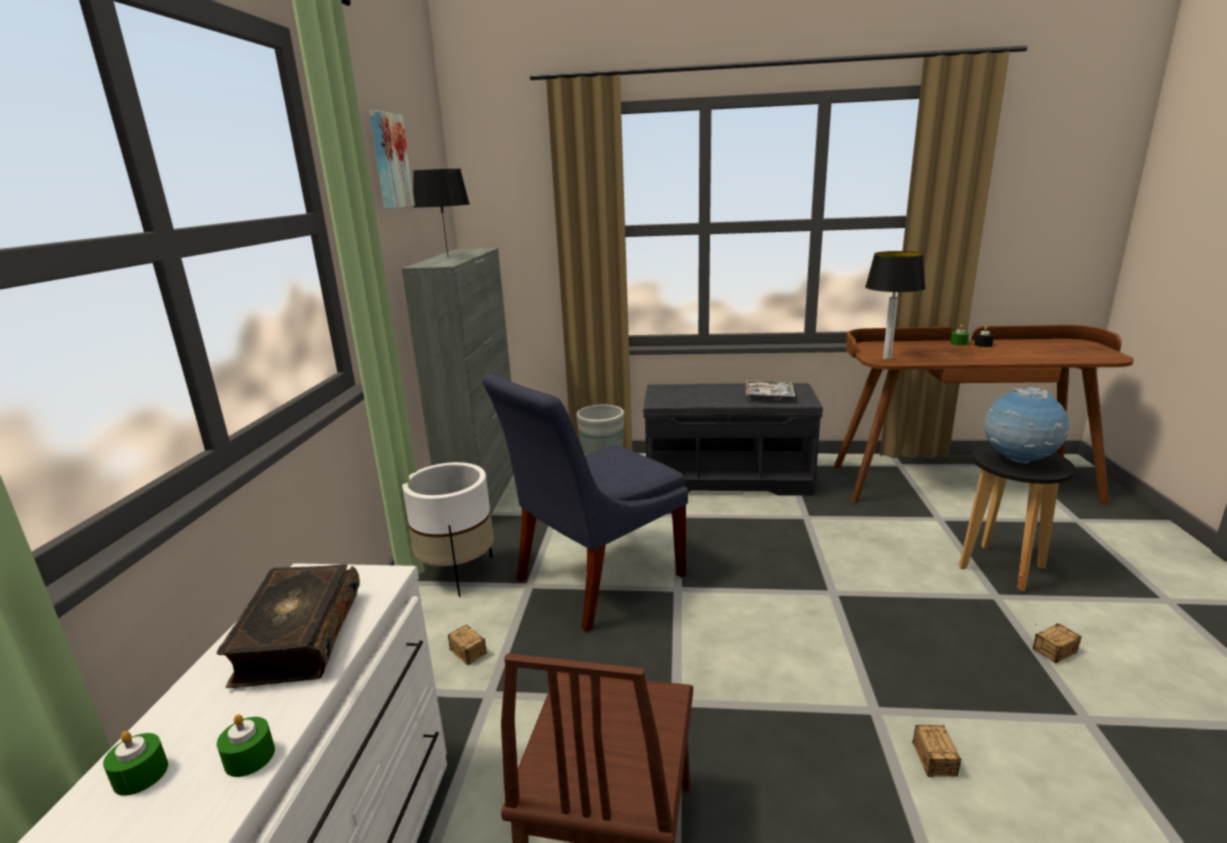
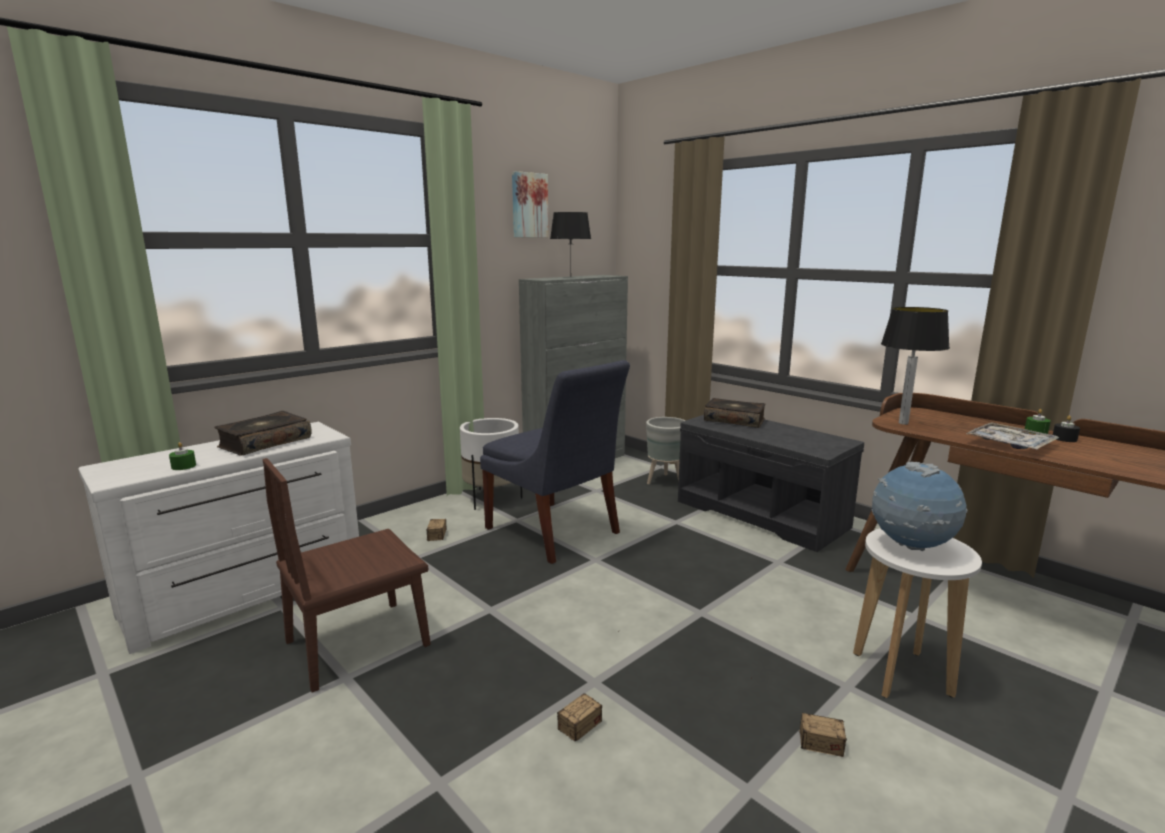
camera: 40 degrees right, 5 degrees down
(141, 775) = (159, 458): green candle -> none
(593, 580) = (555, 533): blue chair -> blue chair turned 135 degrees counterclockwise
(684, 391) = (734, 420): none -> book
(769, 395) = (800, 439): tray -> tray (1010, 444)
(1001, 568) = (901, 674): black stool -> white stool

